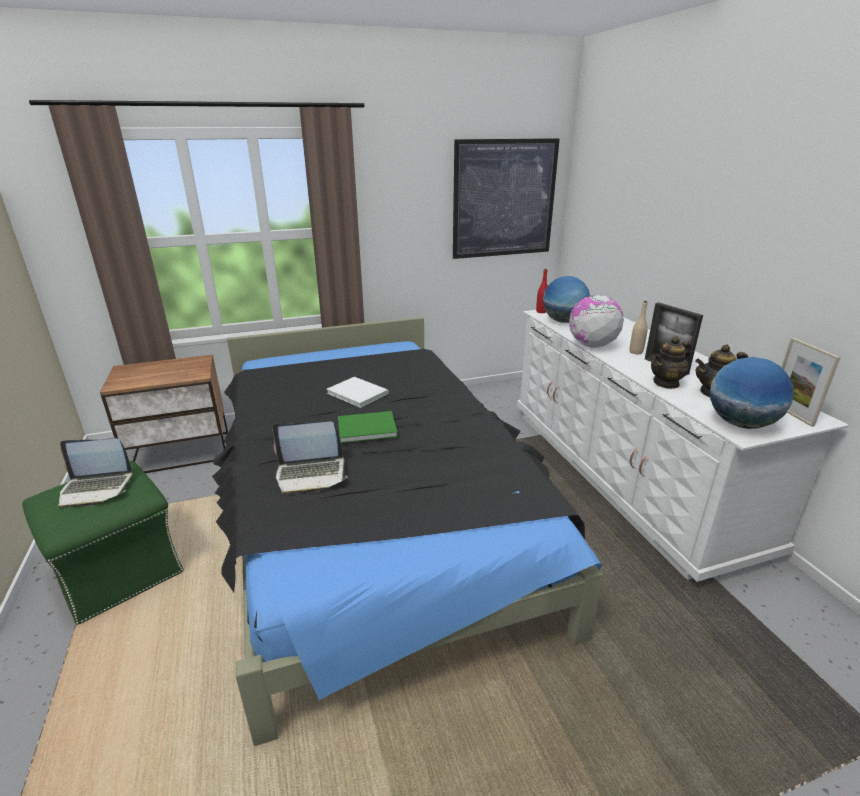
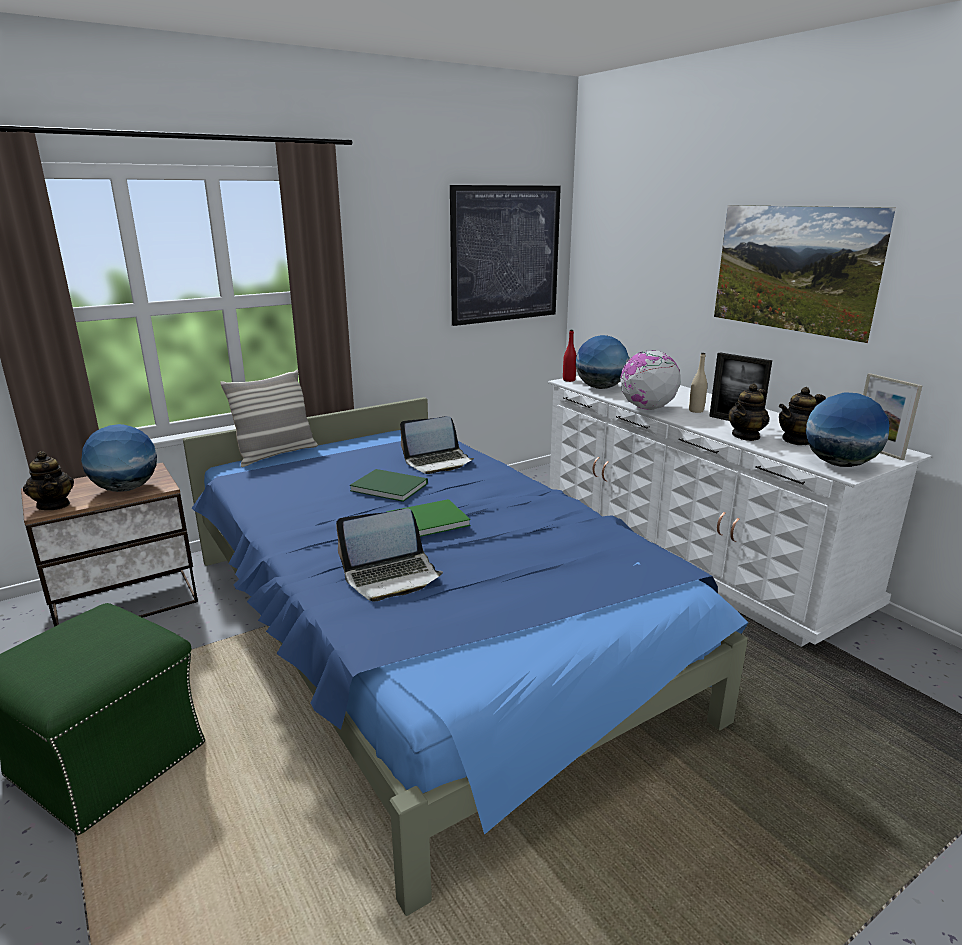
camera: 15 degrees left, 5 degrees down
(96, 488) = (81, 640): laptop -> laptop (438, 462)
(124, 382) = (54, 505): none -> teapot
(176, 374) = (126, 489): none -> globe
(296, 355) = (276, 454): none -> pillow
(357, 392) = (388, 486): white book -> green book
(373, 510) = (424, 631): black bed -> blue bed
(735, 256) = (788, 299): none -> picture

